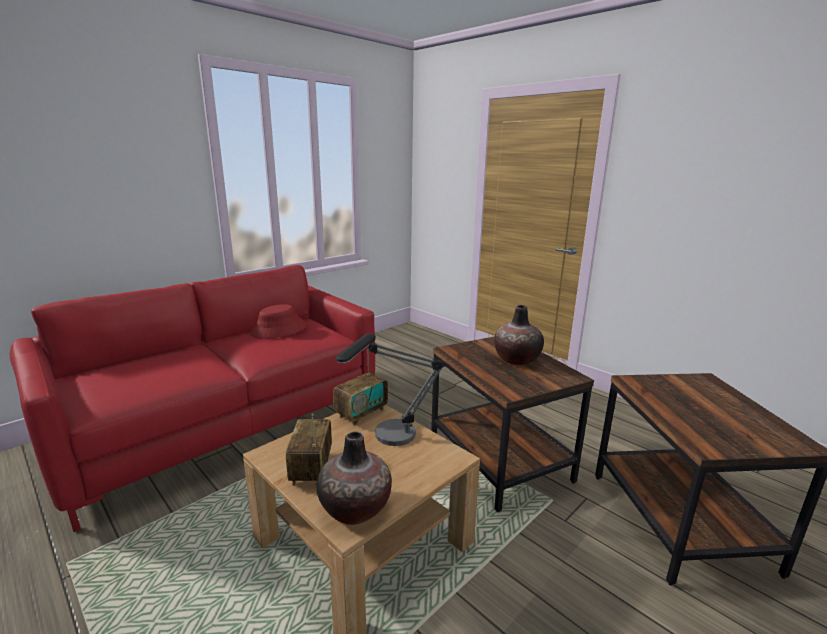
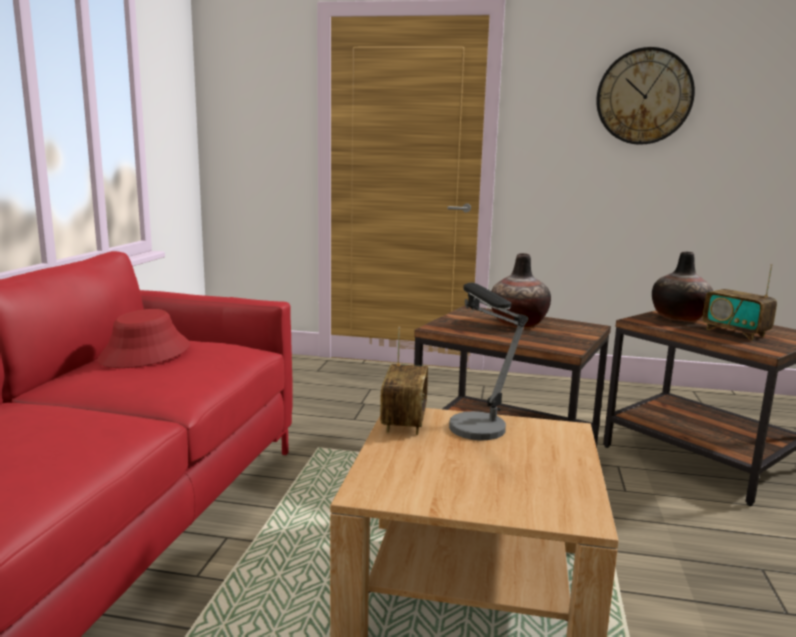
camera: 35 degrees left, 5 degrees down
(311, 469) = (449, 487): radio -> radio (735, 333)
(355, 508) = (560, 501): vase -> vase (679, 318)
(748, 160) = (644, 96): none -> wall clock

